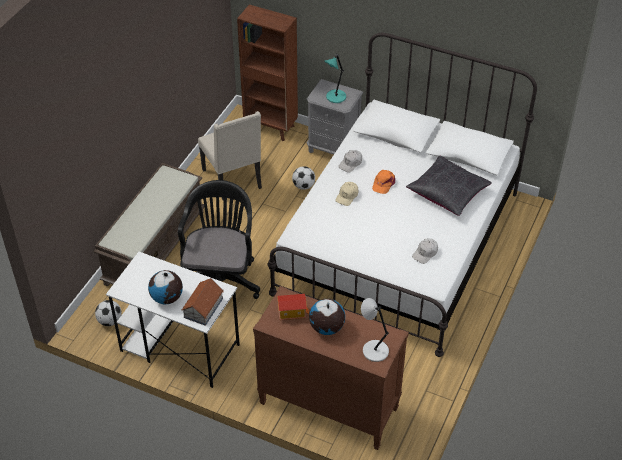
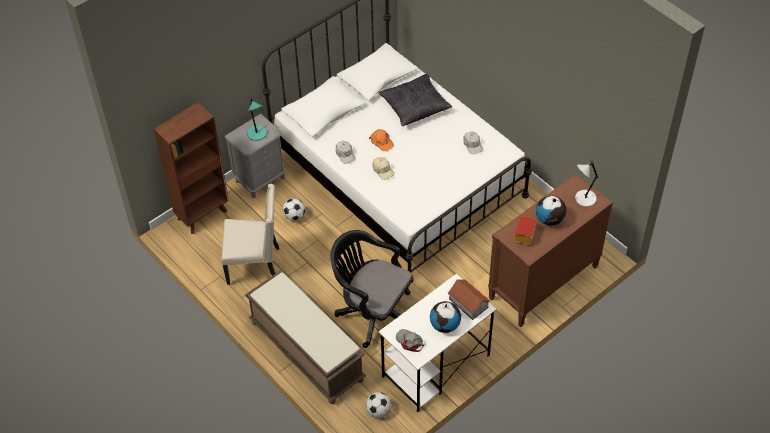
camera: 65 degrees left, 5 degrees up
(136, 277) = (410, 341): none -> grey cap

